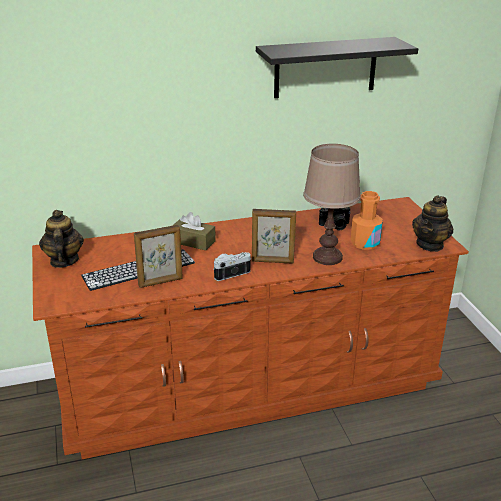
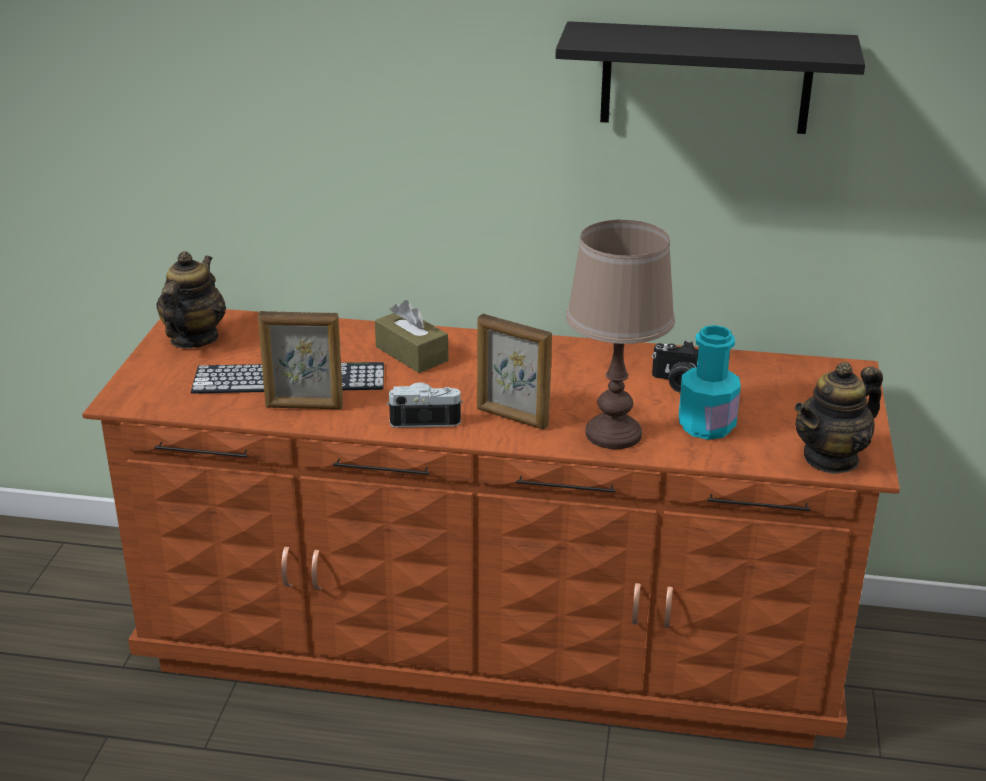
camera: 25 degrees right, 0 degrees up
(365, 243) = (706, 426): orange bottle -> turquoise bottle

